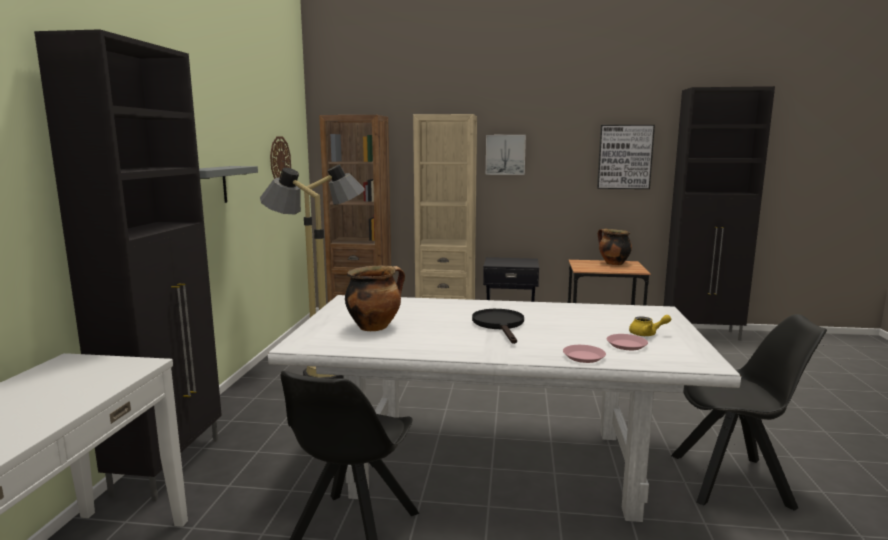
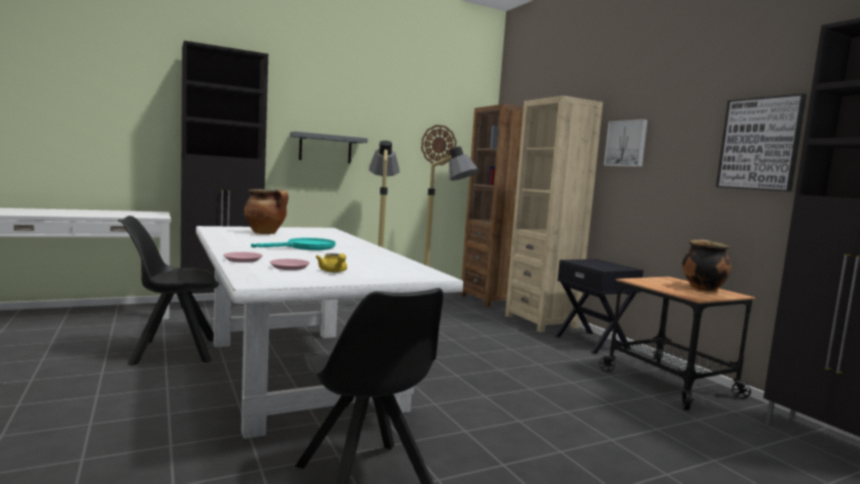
camera: 55 degrees right, 5 degrees down
(500, 325) = (305, 247): black frying pan -> turquoise frying pan

